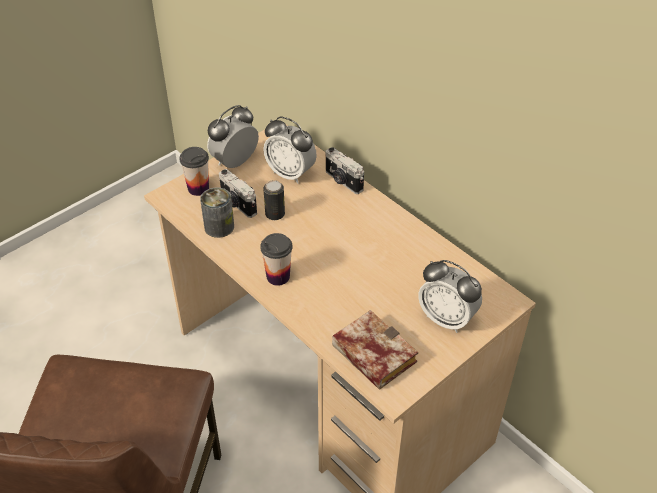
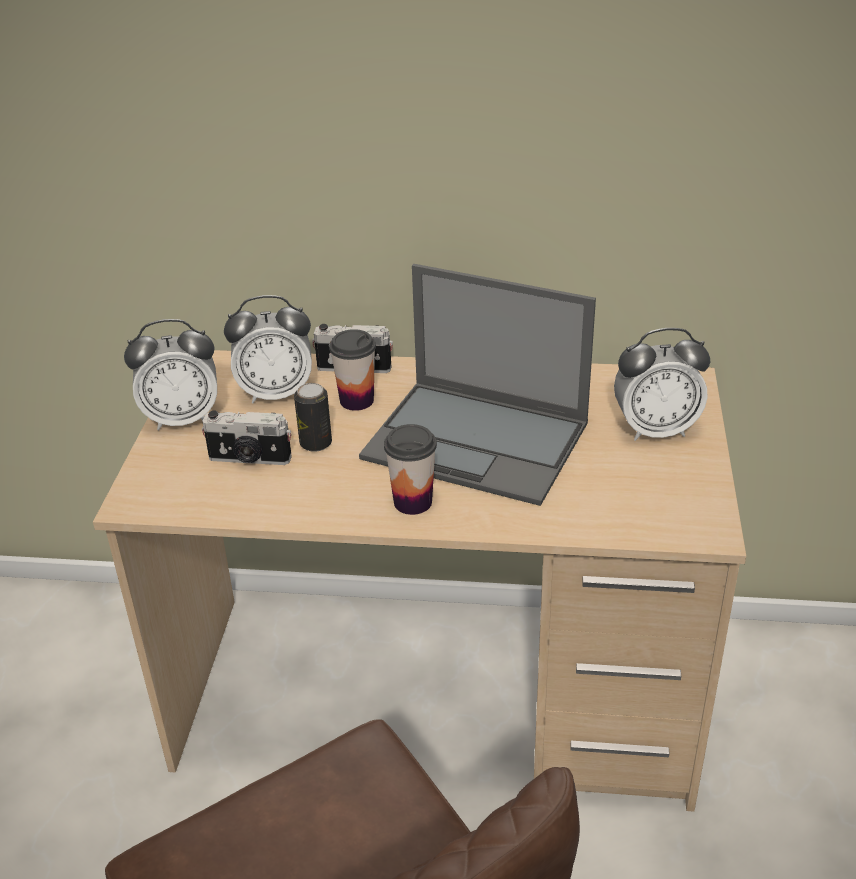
camera: 40 degrees left, 10 degrees down
(198, 188) = (168, 471): cup -> cup (356, 400)
(219, 227) = (258, 495): can -> none
(235, 162) = (182, 419): alarm clock -> alarm clock turned 105 degrees counterclockwise
(349, 264) = (478, 441): none -> laptop
(370, 354) = (629, 511): book -> none

